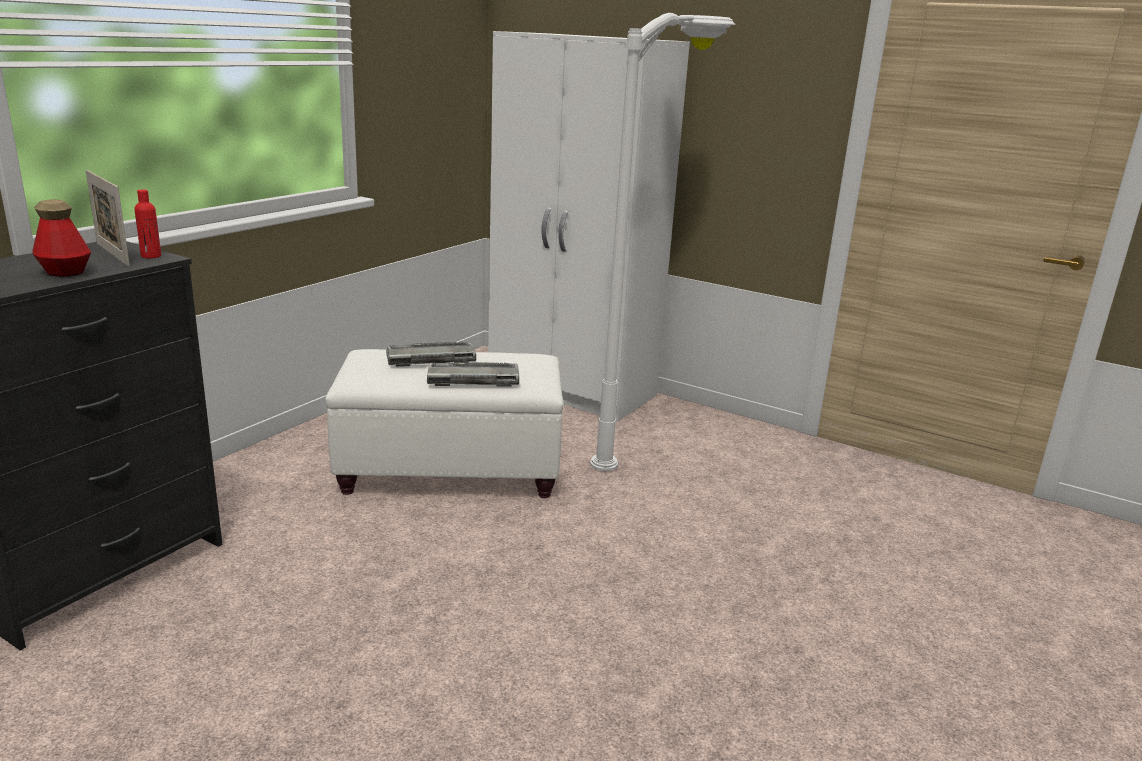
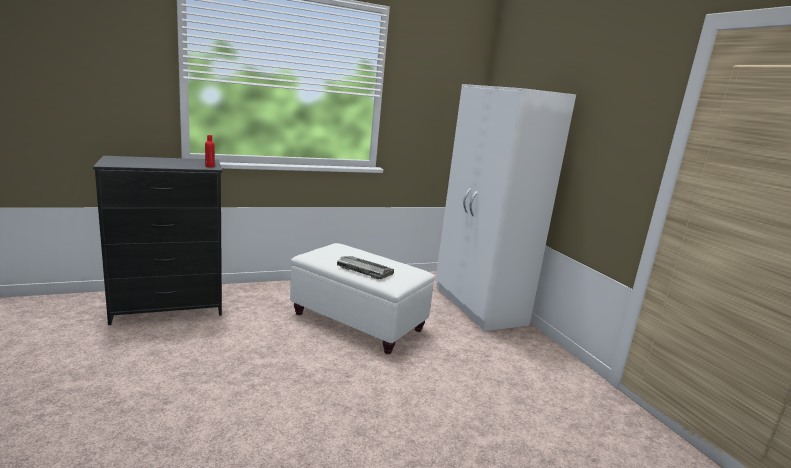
camera: 35 degrees right, 5 degrees down
(65, 272) = (165, 165): bottle -> none
(112, 254) = (199, 163): picture frame -> none
(429, 360) = (360, 256): keyboard -> none
(648, 436) = (492, 345): white floor lamp -> none

